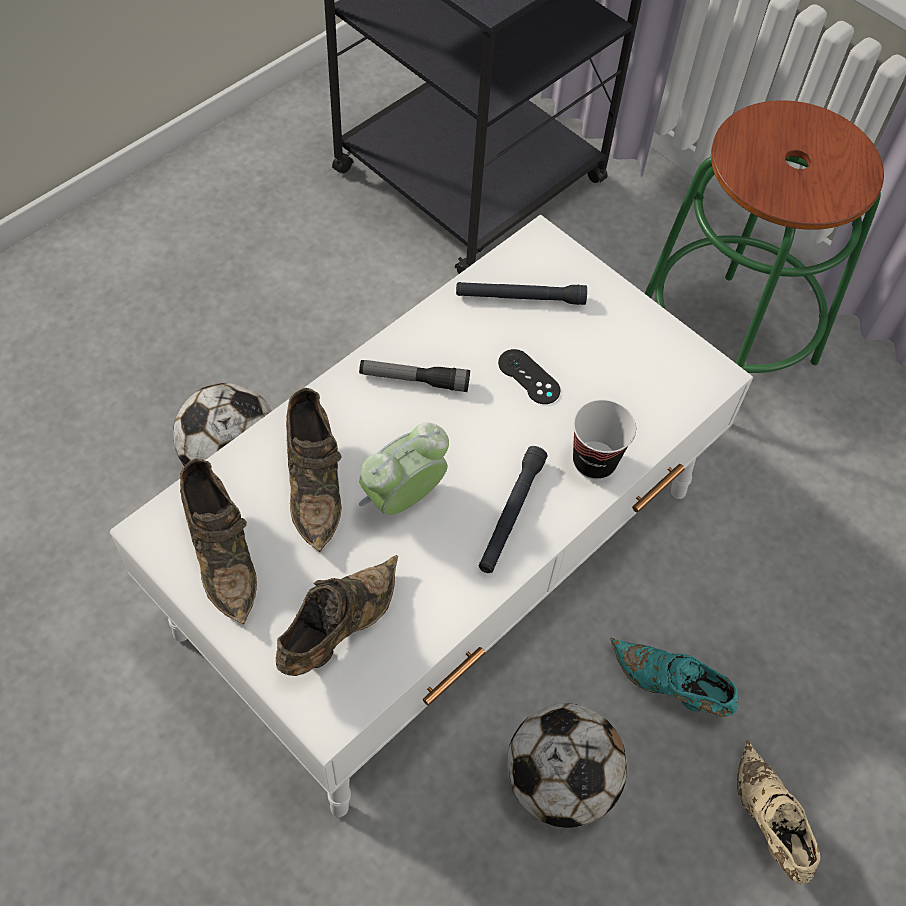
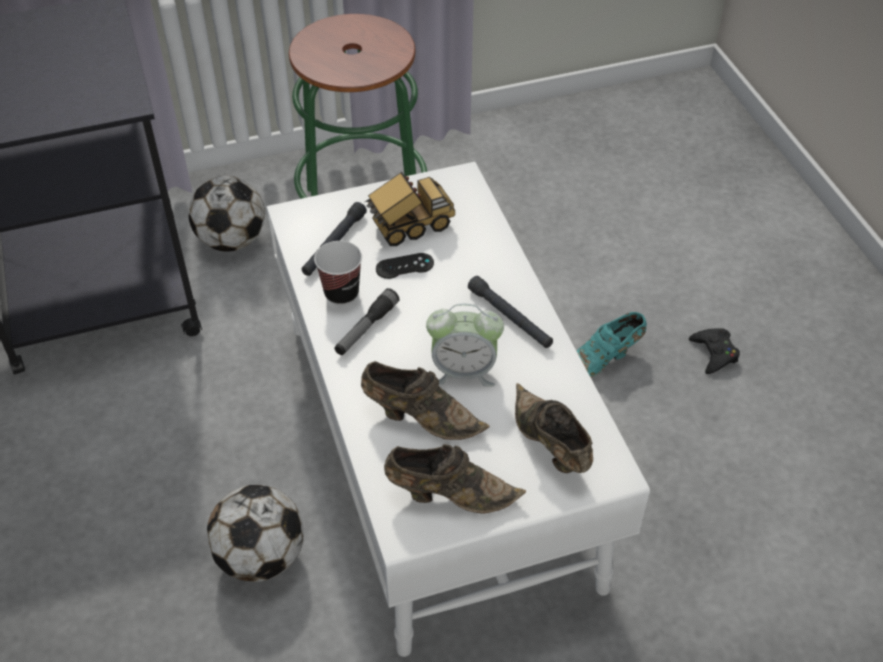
camera: 60 degrees left, 10 degrees down
(403, 498) = (463, 371): alarm clock -> alarm clock turned 75 degrees counterclockwise
(559, 781) = (639, 449): football -> football (232, 240)
(592, 356) = (409, 228): none -> toy truck
(594, 461) = (493, 260): cup -> cup (341, 293)
(768, 823) = (714, 353): beige shoe -> black game controller

